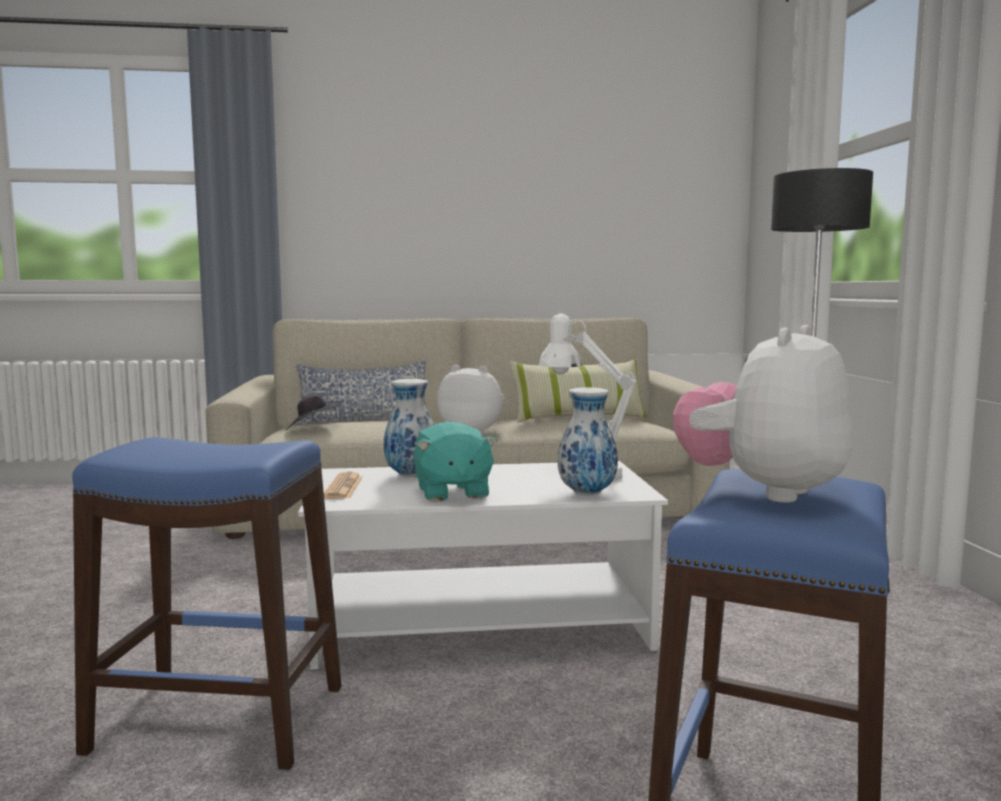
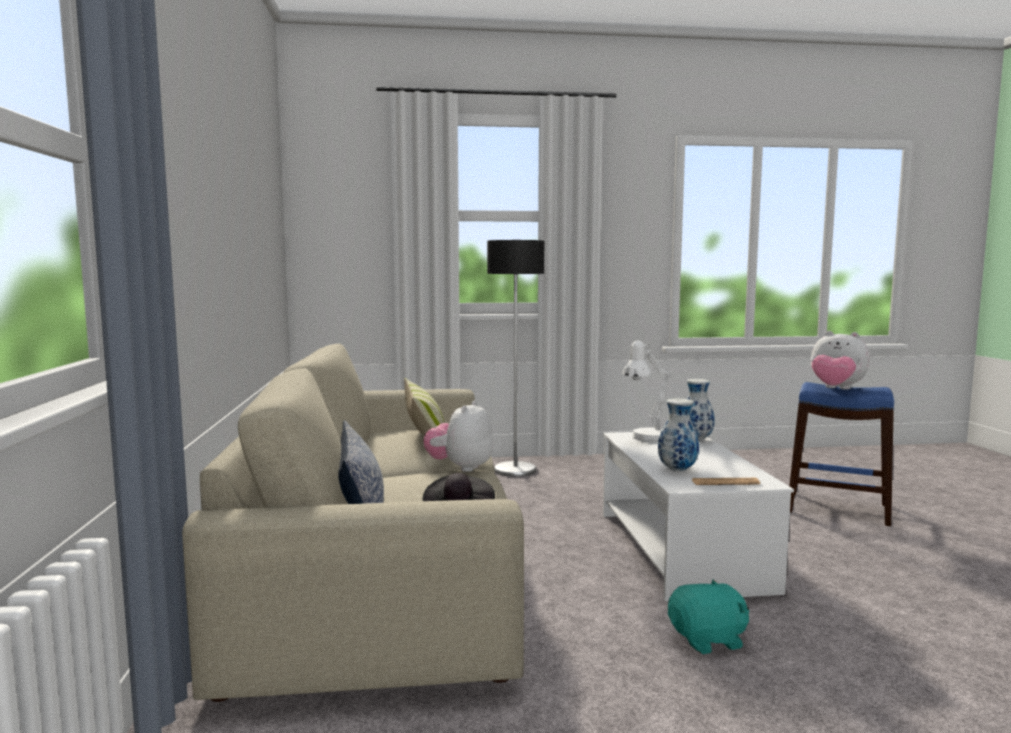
camera: 90 degrees left, 0 degrees up
(219, 718) = (866, 614): blue stool -> none
(452, 492) = (716, 460): turquoise plush toy -> turquoise plush toy (708, 640)

